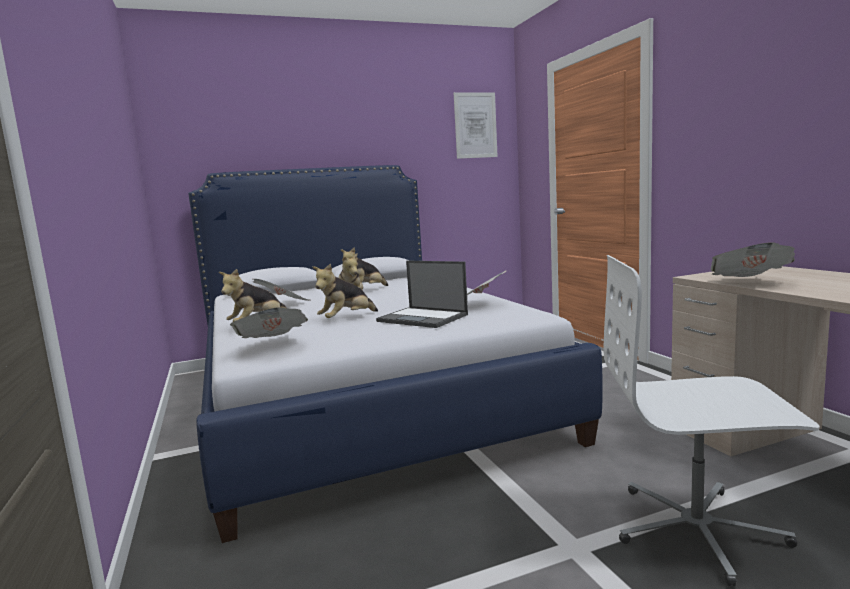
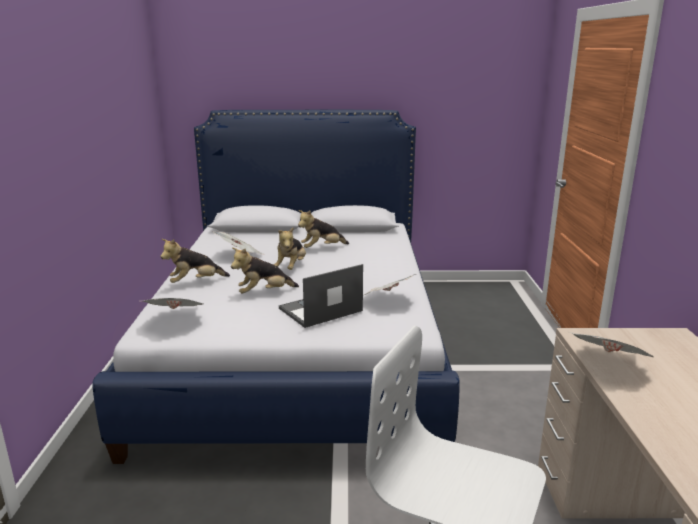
camera: 20 degrees right, 10 degrees up
(423, 318) = (320, 310): laptop -> laptop turned 90 degrees clockwise
(475, 125) = (495, 67): picture -> none

